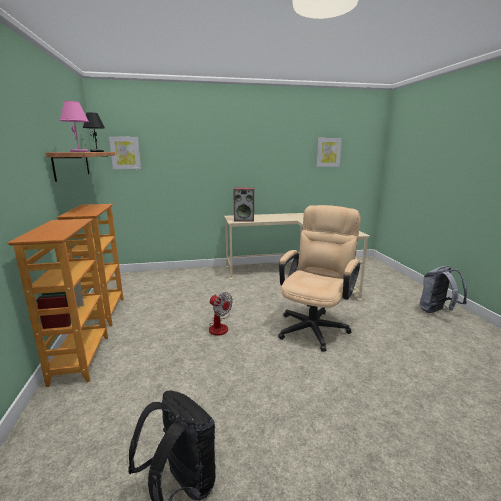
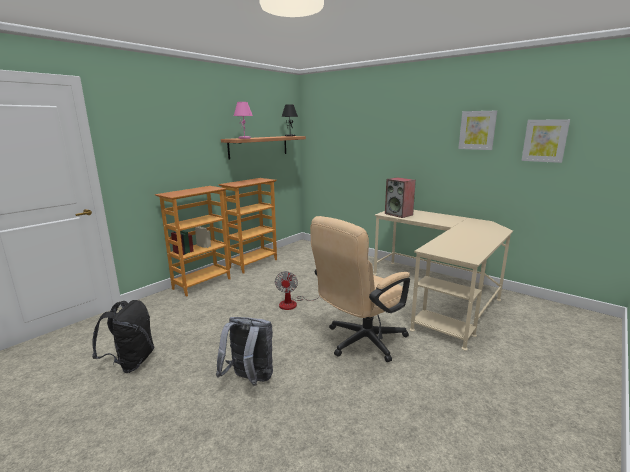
camera: 50 degrees right, 0 degrees up
(125, 153) = (320, 136): picture -> picture (477, 130)
(315, 325) = (360, 342): beige office chair -> beige office chair turned 150 degrees clockwise
(437, 311) = (549, 419): grey backpack -> grey backpack (249, 380)

